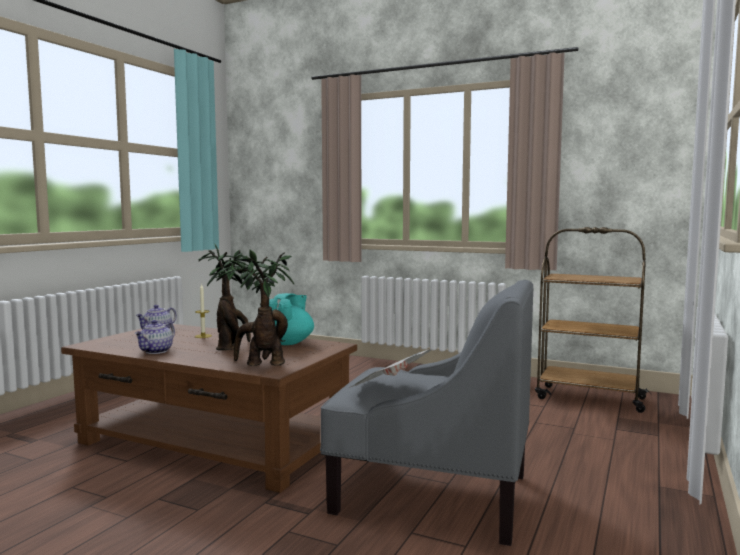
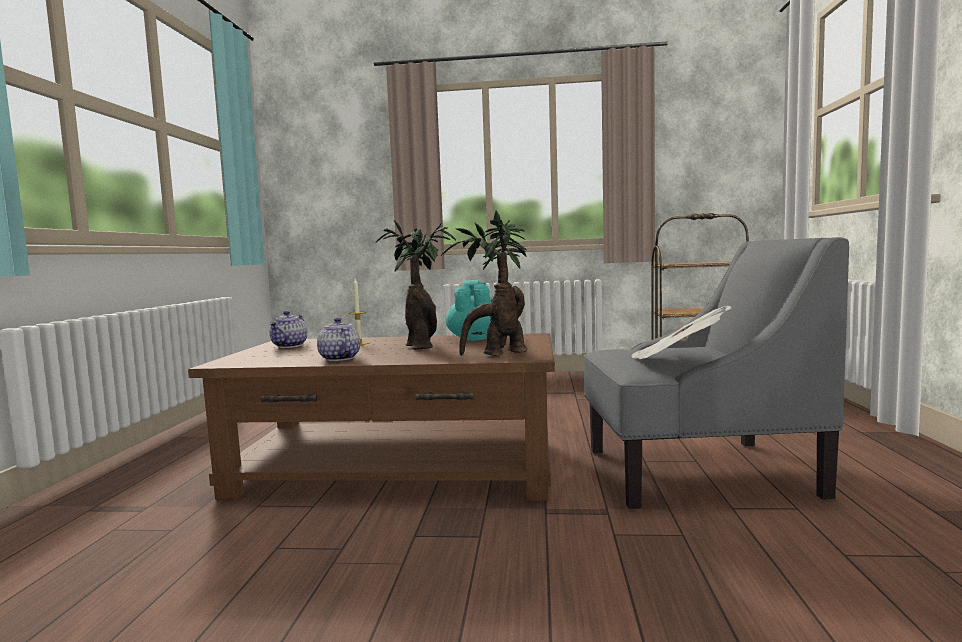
camera: 20 degrees left, 0 degrees up
(156, 351) = (338, 359): teapot -> teapot turned 150 degrees clockwise

